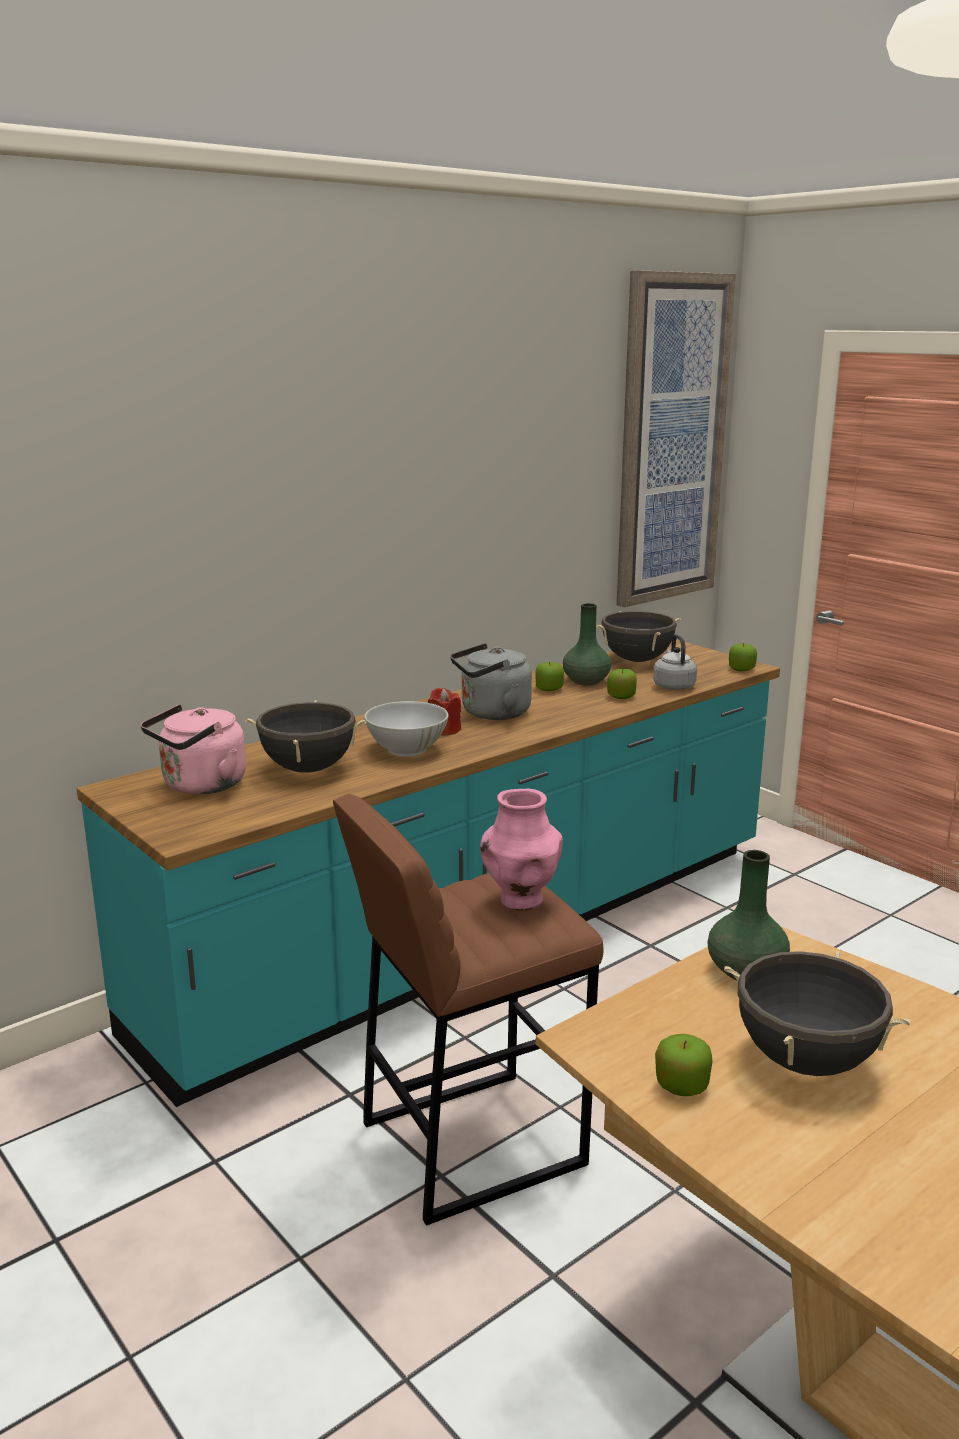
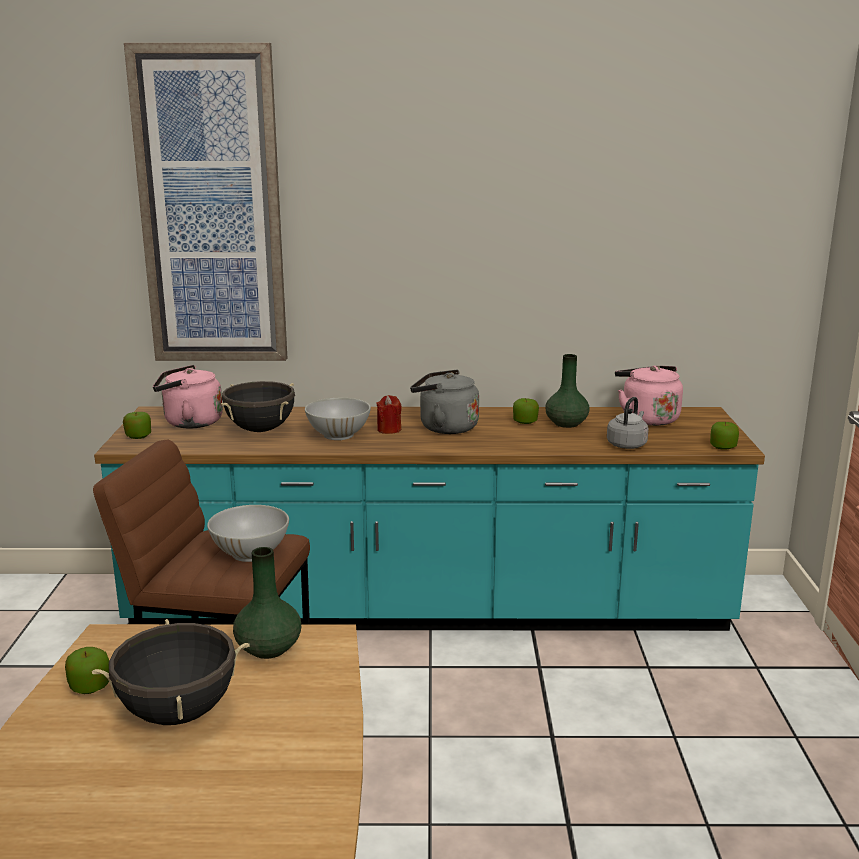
camera: 40 degrees right, 0 degrees up
(521, 901) = (251, 553): pink vase -> white bowl
(621, 696) = (566, 441): apple -> apple (138, 436)
(636, 660) = (647, 418): black cooking pot -> pink kettle
(671, 441) = (739, 218): picture -> picture (211, 209)

